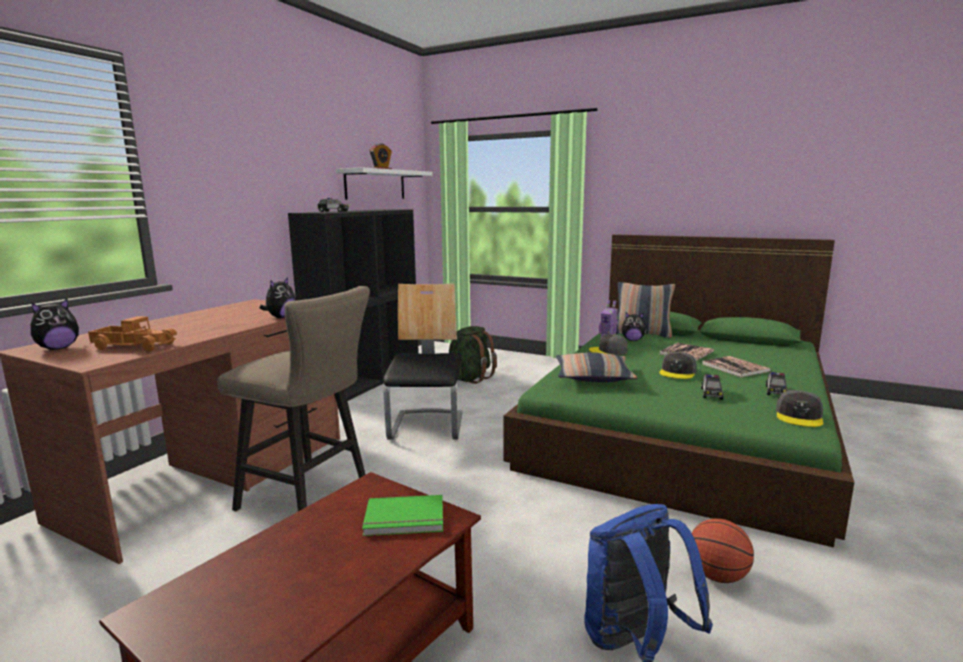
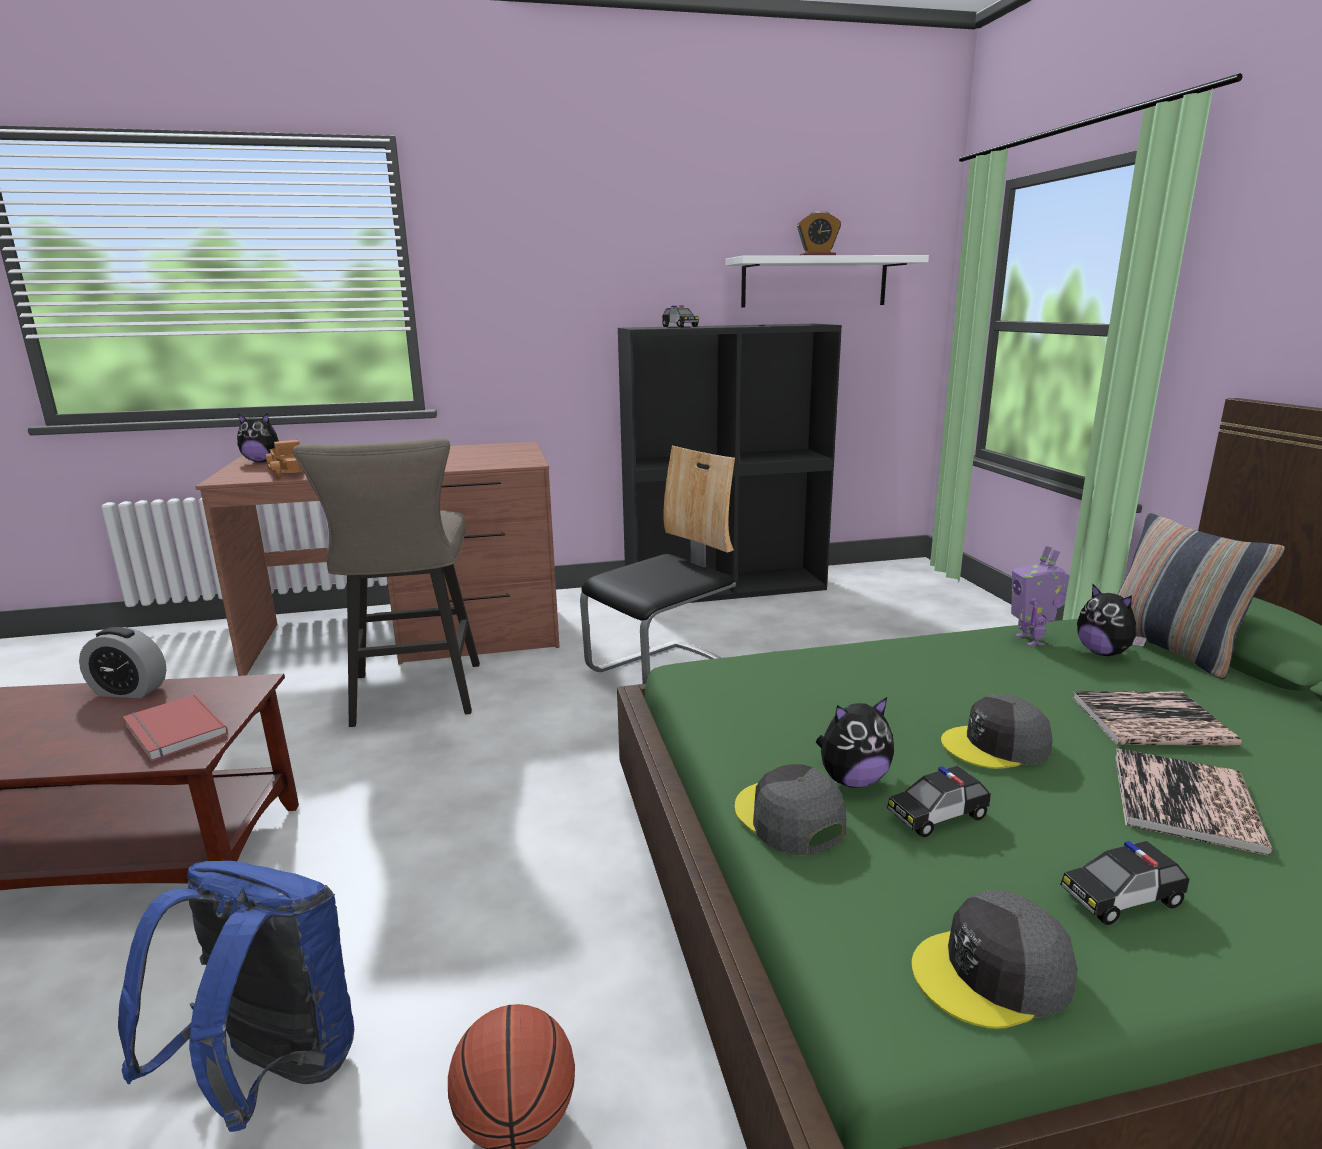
camera: 50 degrees right, 5 degrees up
(281, 317) = (466, 467): plush toy -> plush toy (852, 780)
(293, 528) = (129, 691): none -> alarm clock
(405, 519) = (172, 731): green book -> red book
(470, 378) = (856, 632): green backpack -> none
(593, 377) = (809, 683): pillow -> none
(608, 351) = (982, 654): grey cap -> grey cap (788, 818)

